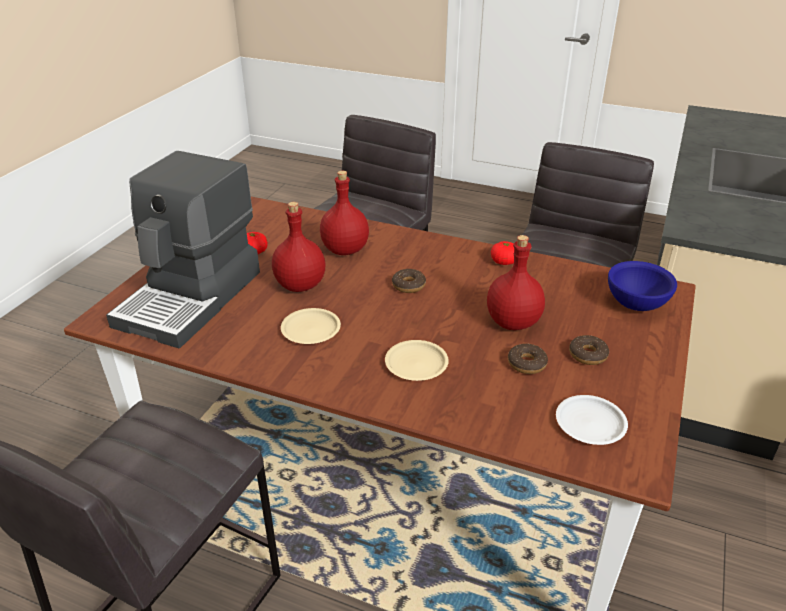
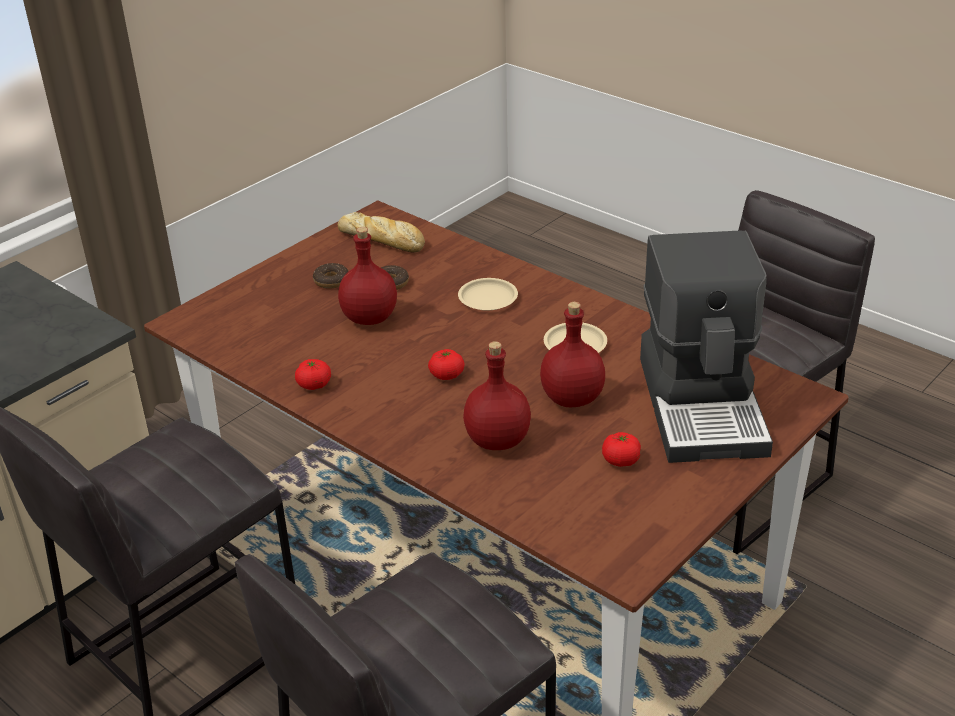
camera: 160 degrees left, 0 degrees up
(192, 298) = (704, 404): coffee machine -> coffee machine turned 135 degrees clockwise
(408, 285) = (446, 375): donut -> tomato
(589, 423) = (383, 240): white plate -> bread
(637, 304) = (231, 313): blue bowl -> none

